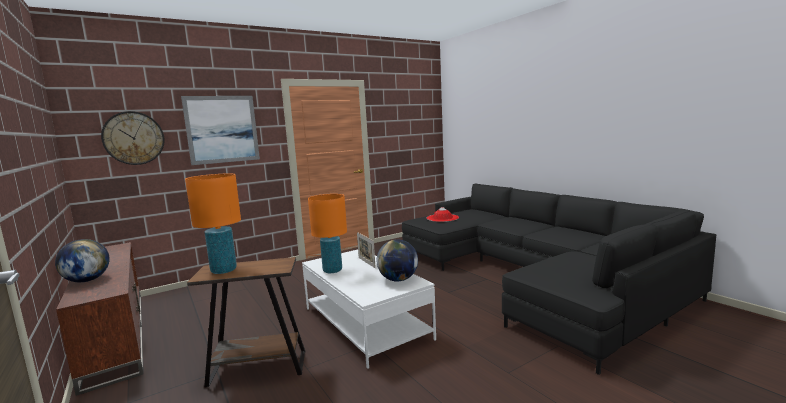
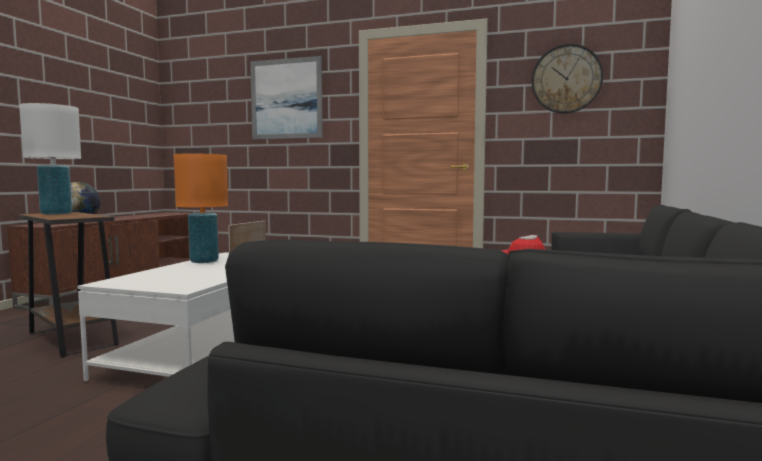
camera: 50 degrees right, 5 degrees down
(134, 138) = (210, 107): wall clock -> wall clock (566, 79)
(223, 270) = (56, 214): orange table lamp -> white table lamp
(398, 279) = (190, 281): globe -> none

